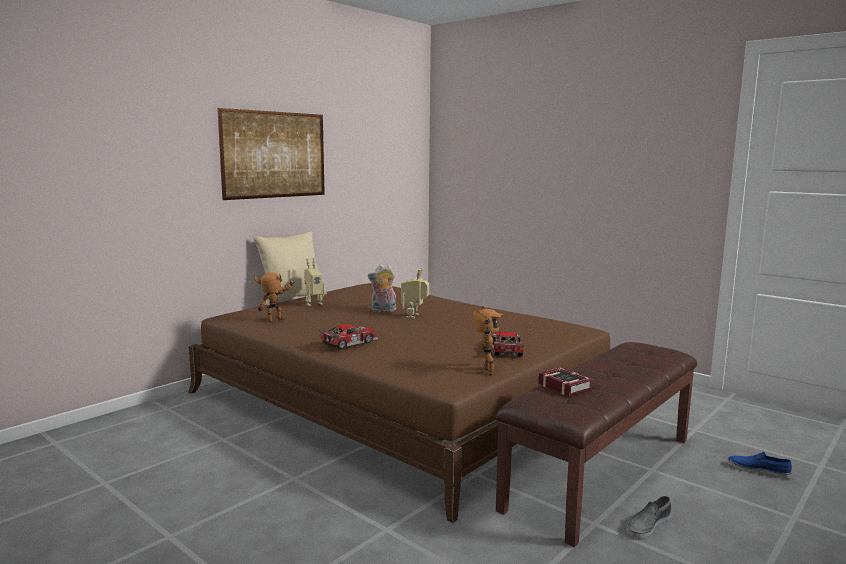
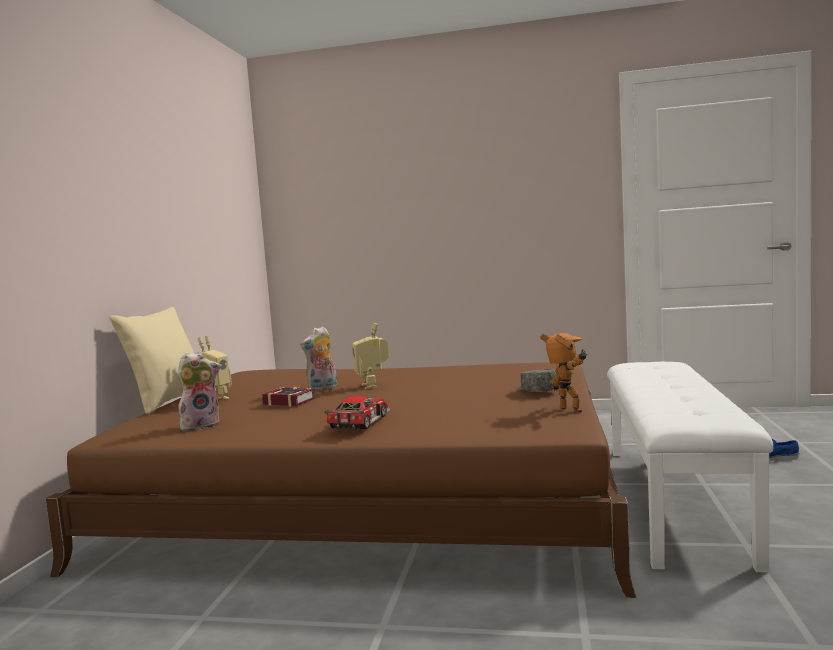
camera: 30 degrees left, 5 degrees down
(274, 155) = (119, 199): picture -> none
(276, 321) = (201, 425): toy robot -> plush toy
(505, 350) = (536, 391): toy car -> grey cap
(564, 385) = (664, 402): book -> book (288, 401)
(600, 471) = (671, 499): brown bench -> white bench
(648, 524) = (782, 529): grey shoe -> none

